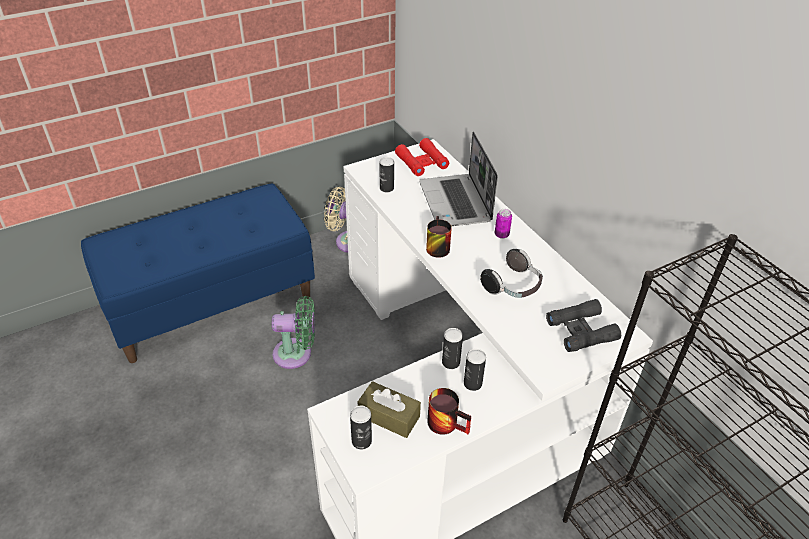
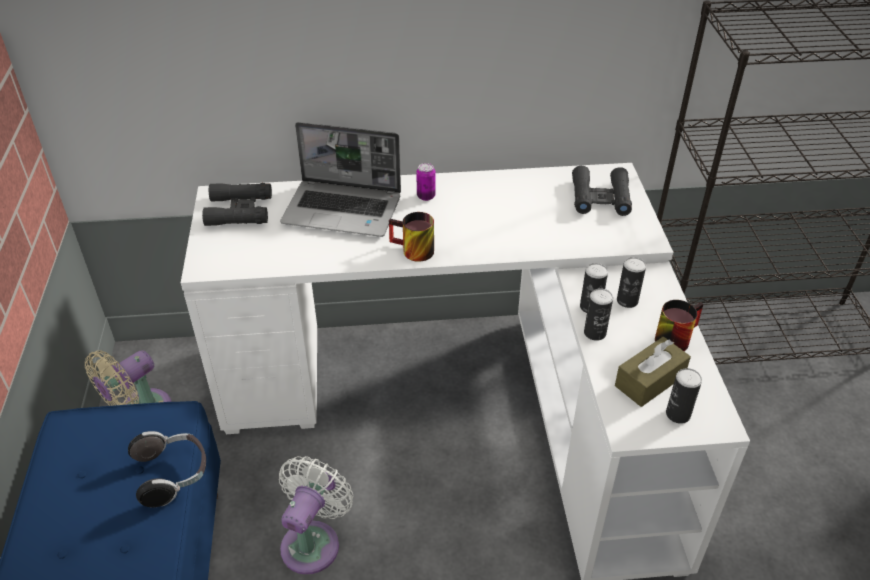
camera: 65 degrees left, 0 degrees up
(296, 354) = (313, 541): green fan -> white fan
(386, 188) = (267, 257): can -> can (595, 333)
(422, 162) = (239, 210): red binoculars -> black binoculars
(513, 287) = (514, 218): headphones -> headphones (173, 475)

